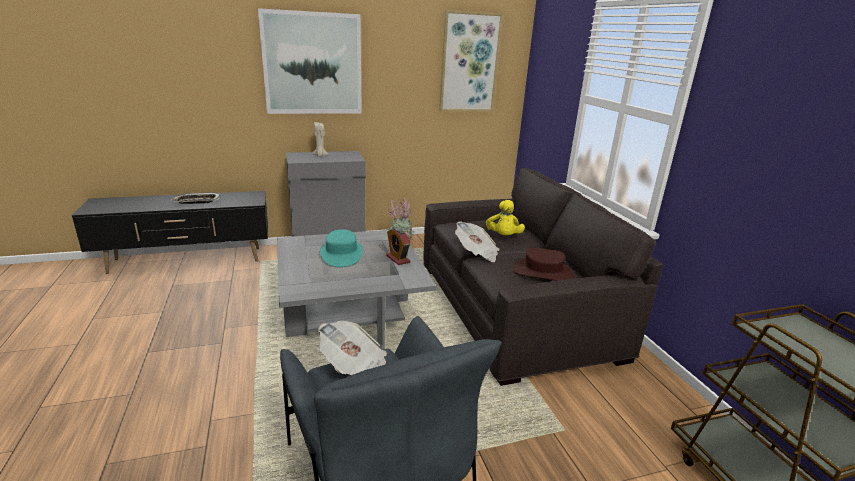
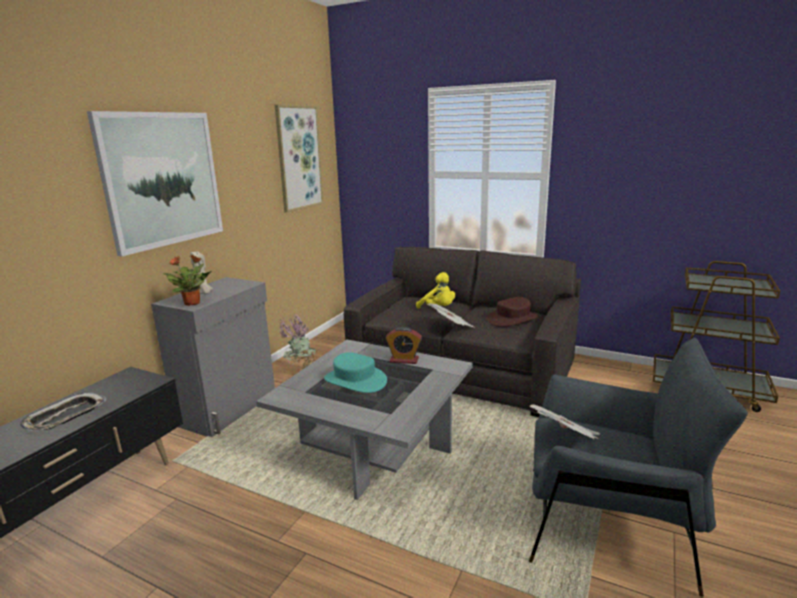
camera: 45 degrees left, 5 degrees down
(299, 159) = (193, 303): none -> potted plant

